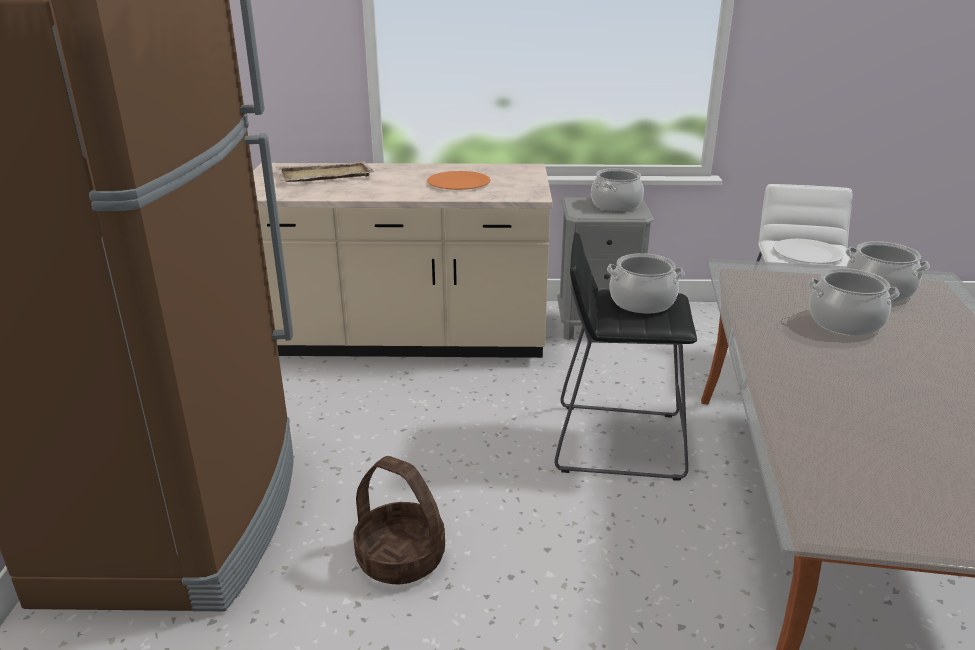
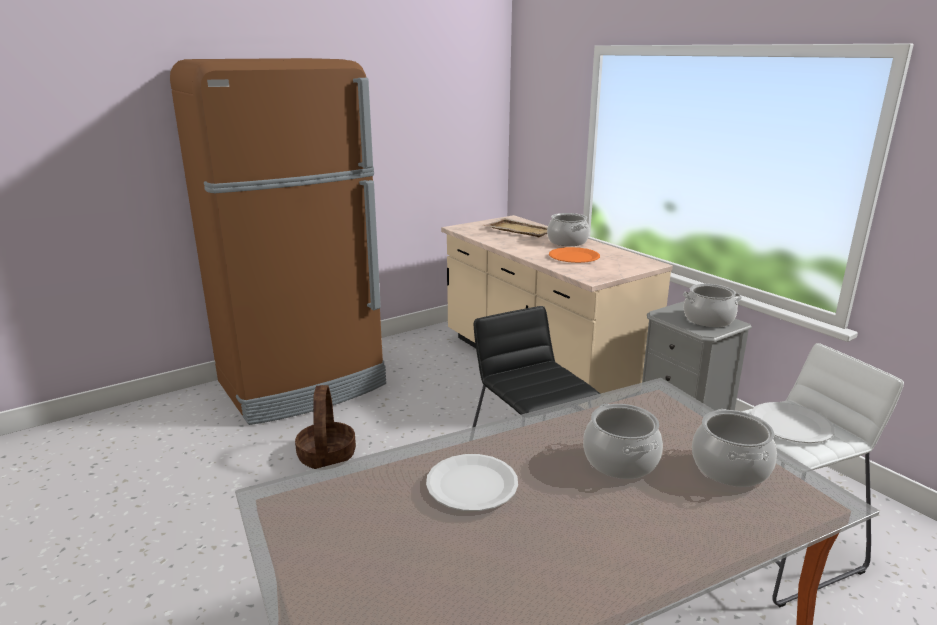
camera: 55 degrees right, 5 degrees down
(642, 302) = (550, 378): cooking pot -> cooking pot (567, 242)
(852, 396) = (472, 484): none -> white plate

